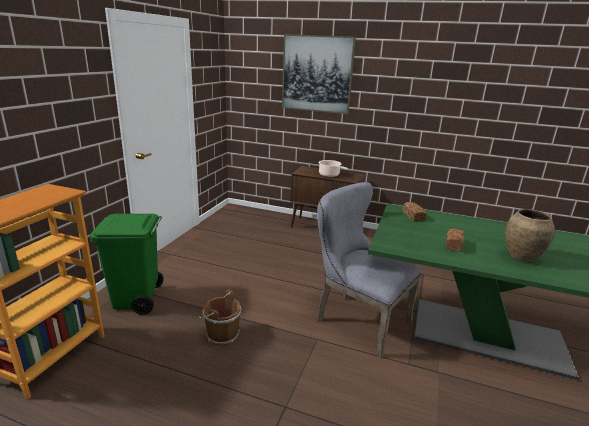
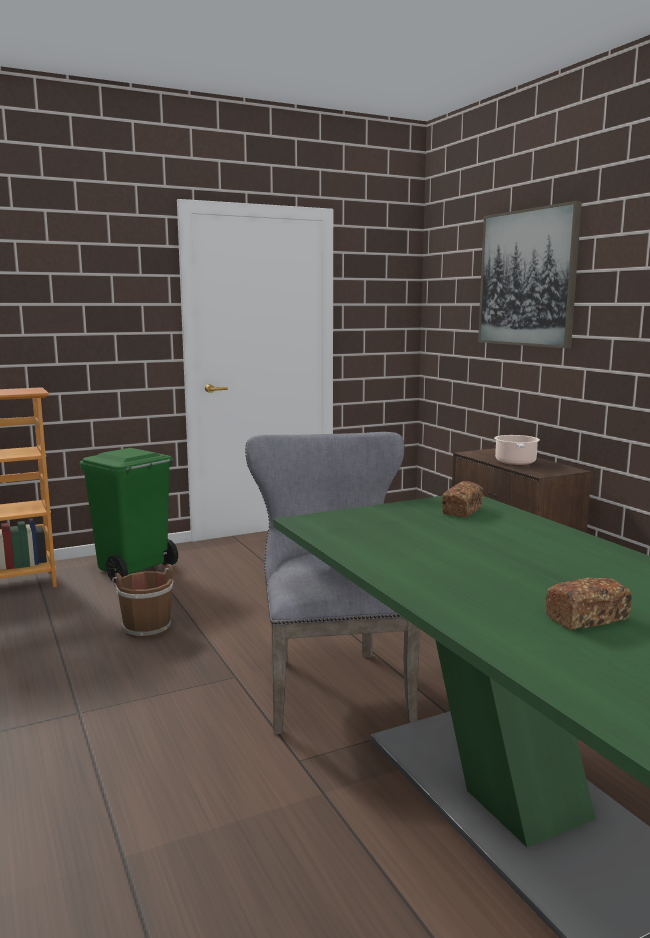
camera: 45 degrees right, 10 degrees down
(453, 245) = (418, 547): bread -> bread (586, 618)
(521, 257) = (500, 590): brown vase -> none

